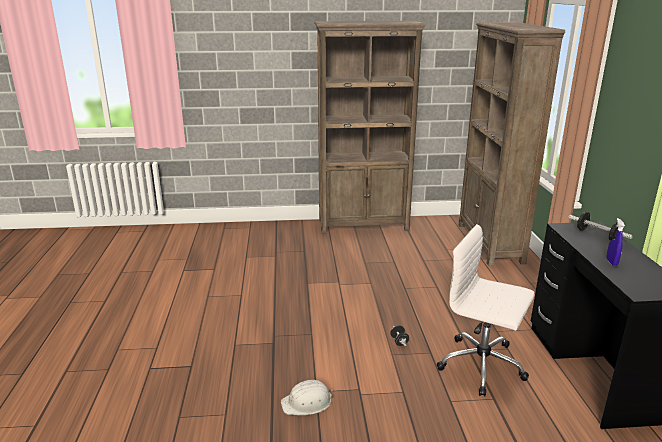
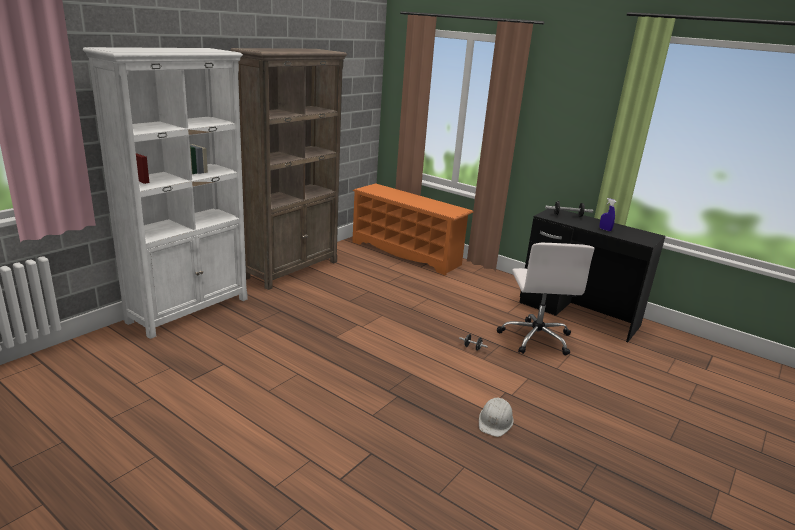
camera: 50 degrees left, 0 degrees up
(253, 229) = (190, 310): none -> white bookcase
(483, 366) = (536, 338): white office chair -> white office chair turned 75 degrees counterclockwise
(490, 243) = (407, 253): brown bookcase -> orange shoe rack

